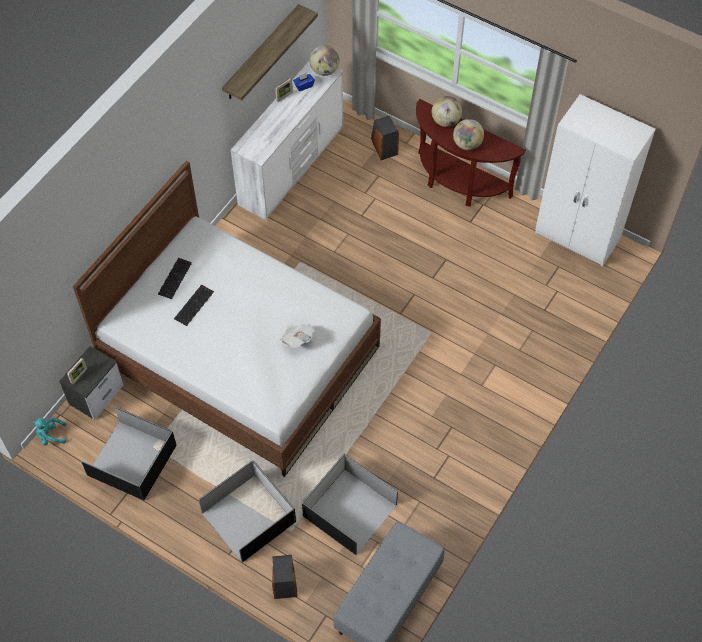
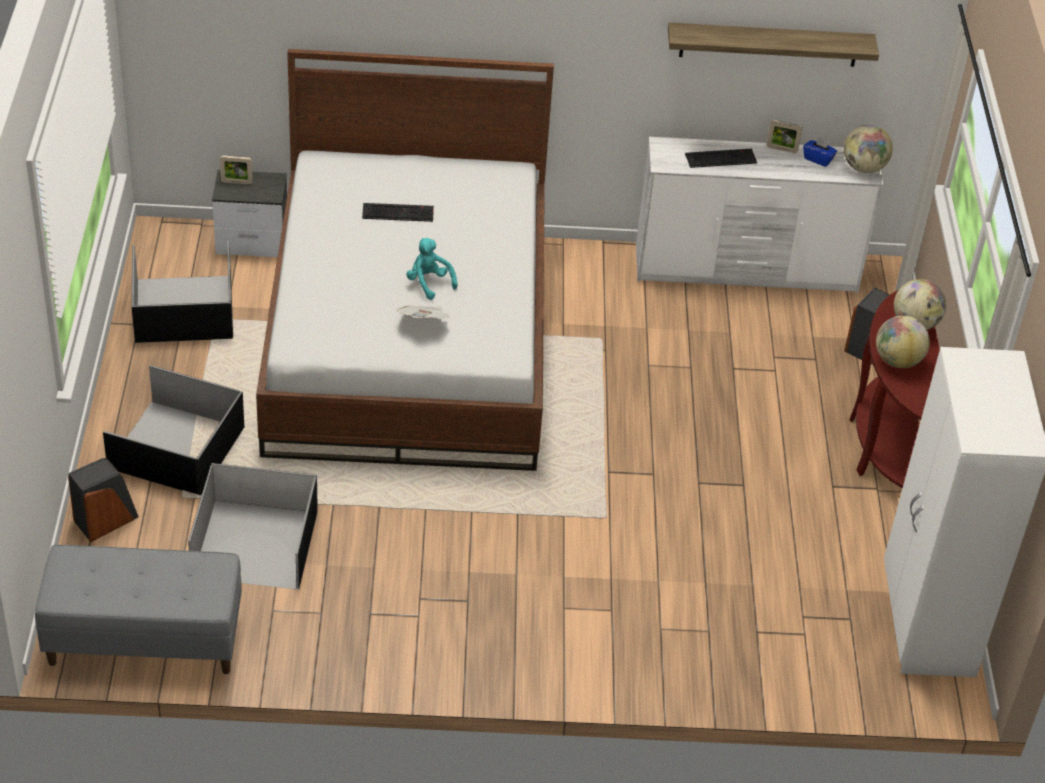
camera: 55 degrees right, 15 degrees down
(51, 436) = (168, 229): turquoise plush toy -> turquoise plush toy (429, 283)
(174, 278) = (424, 181): keyboard -> keyboard (721, 158)

